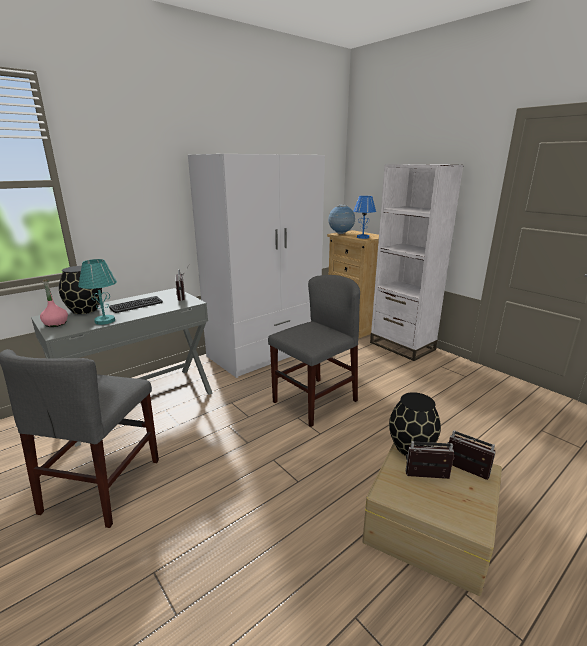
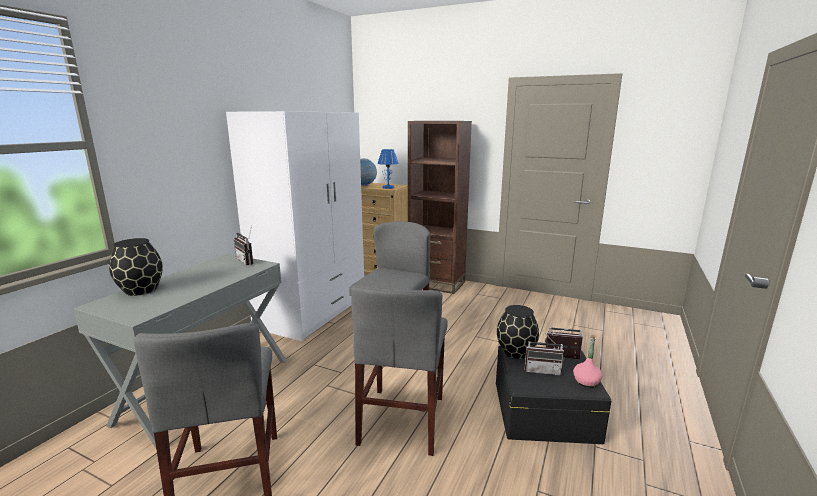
camera: 25 degrees left, 5 degrees down
(55, 324) = (121, 309): pink bottle -> pink bottle (586, 382)
(104, 321) = (183, 296): turquoise table lamp -> none
(137, 305) = (202, 276): keyboard -> none
(270, 481) = (402, 419): none -> grey chair
(402, 346) = (436, 284): white bookcase -> brown bookcase
(427, 478) = (542, 370): radio -> radio turned 150 degrees counterclockwise
(428, 524) = (543, 410): beige storage box -> black storage box

